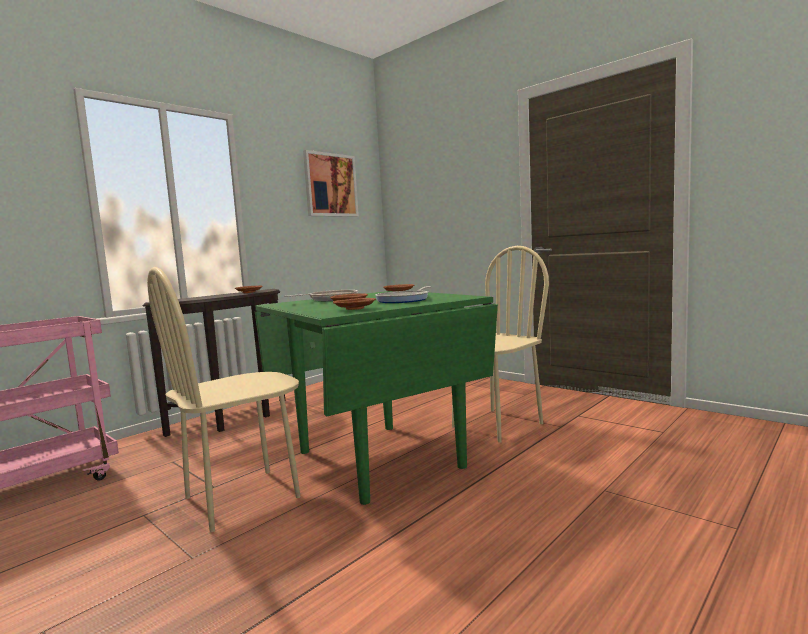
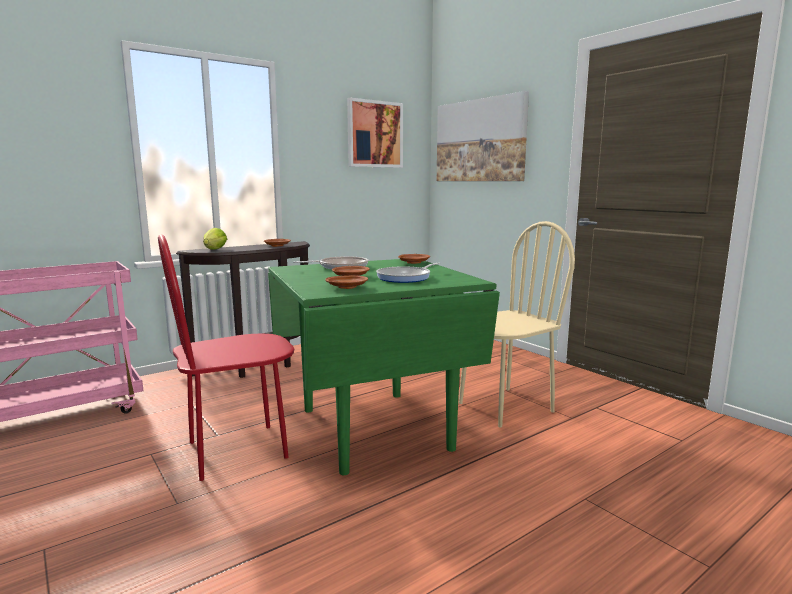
camera: 10 degrees right, 5 degrees up
(184, 299) = (214, 250): none -> lettuce
(242, 498) = (237, 450): beige chair -> red chair
(431, 187) = (480, 141): none -> picture

